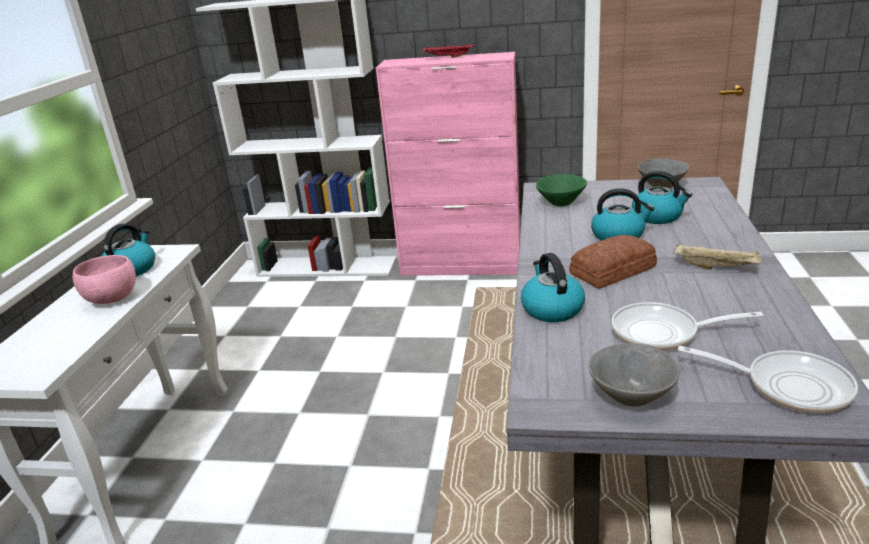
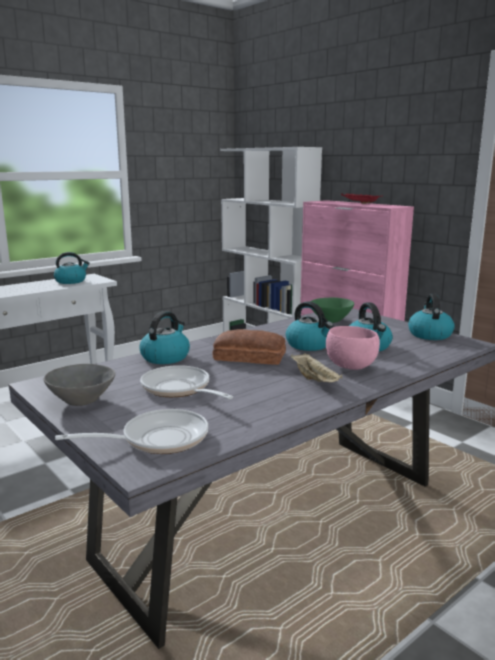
camera: 40 degrees right, 10 degrees down
(113, 299) = (38, 288): pink bowl -> pink bowl (351, 367)
(661, 186) = (429, 334): grey bowl -> kettle
(788, 386) = (157, 439): frying pan -> frying pan turned 90 degrees counterclockwise

